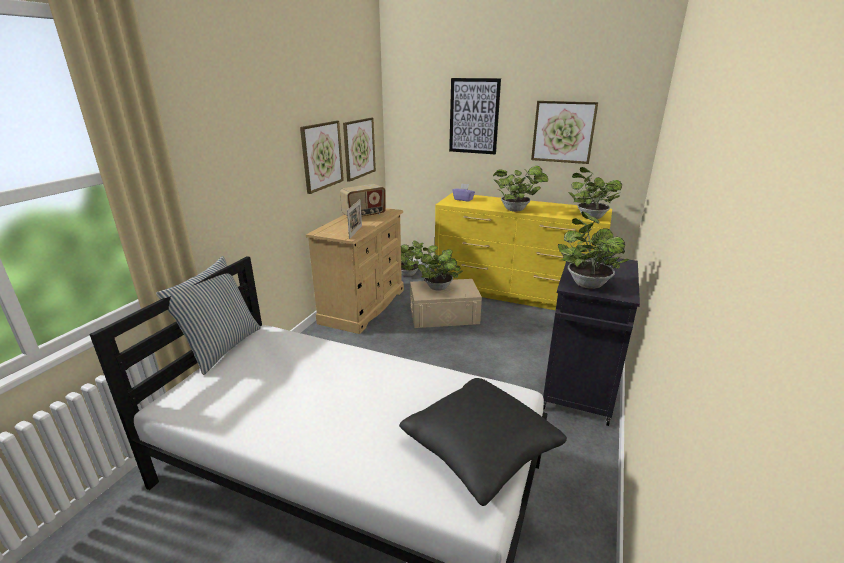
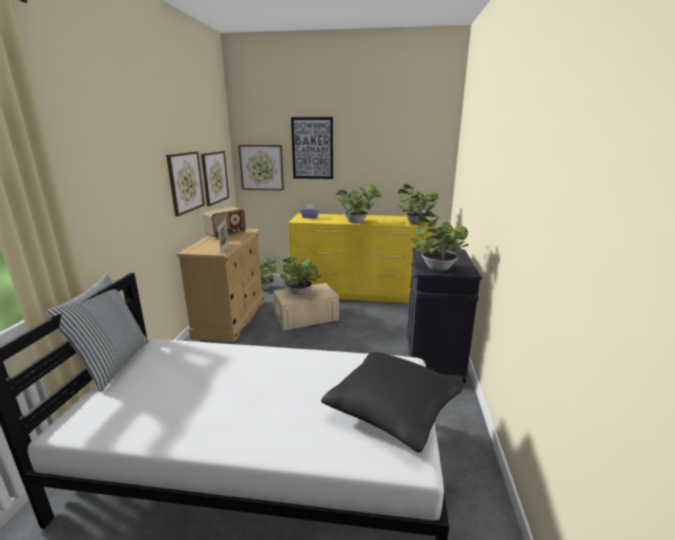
camera: 15 degrees left, 5 degrees down
(563, 132) = (386, 158): picture -> picture (261, 167)

